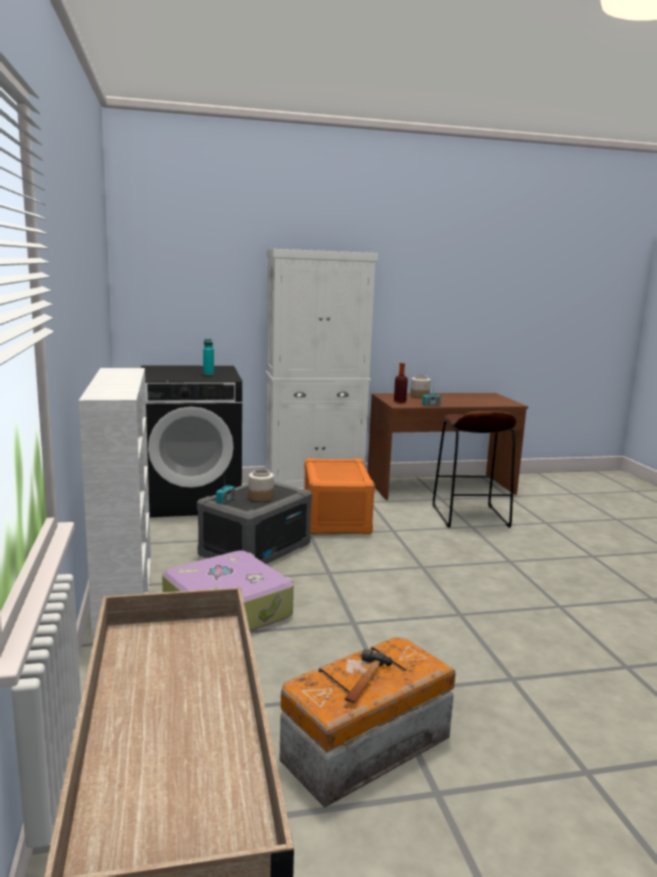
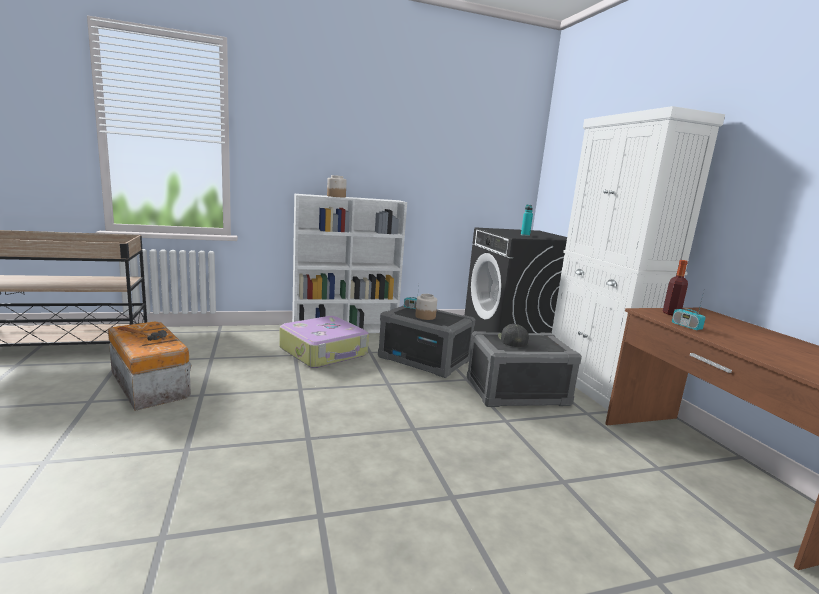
camera: 85 degrees right, 0 degrees up
(332, 473) = (512, 340): none -> black cap
(336, 518) = (517, 392): orange storage box -> grey storage box
(420, 396) = (739, 327): jar -> jar (336, 196)
(469, 516) = (606, 486): brown stool -> none

